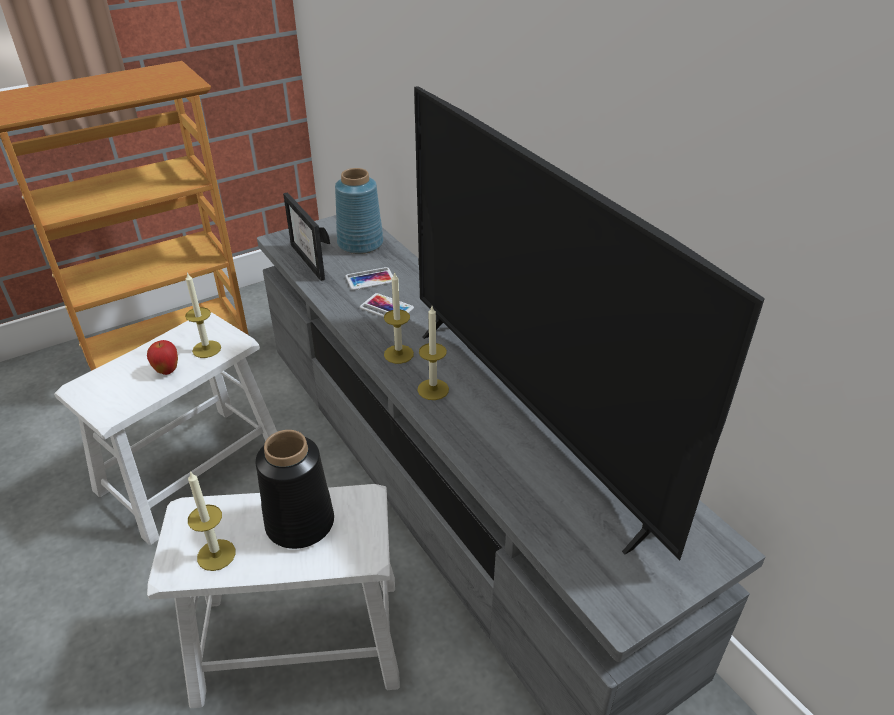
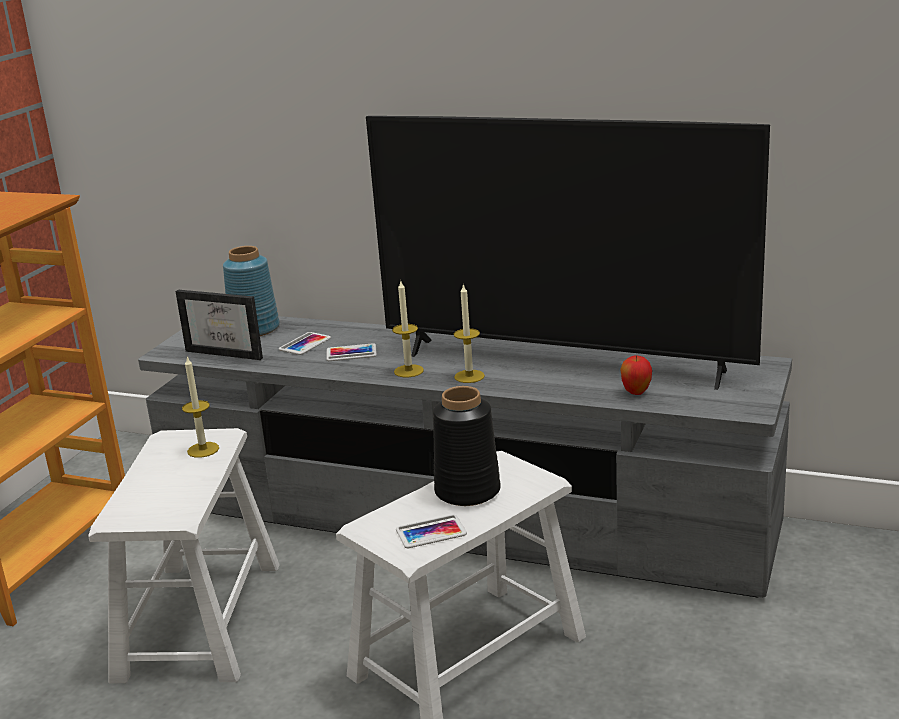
camera: 35 degrees left, 15 degrees down
(167, 371) = (188, 475): apple -> apple (636, 393)
(216, 555) = (431, 532): candle -> phone

